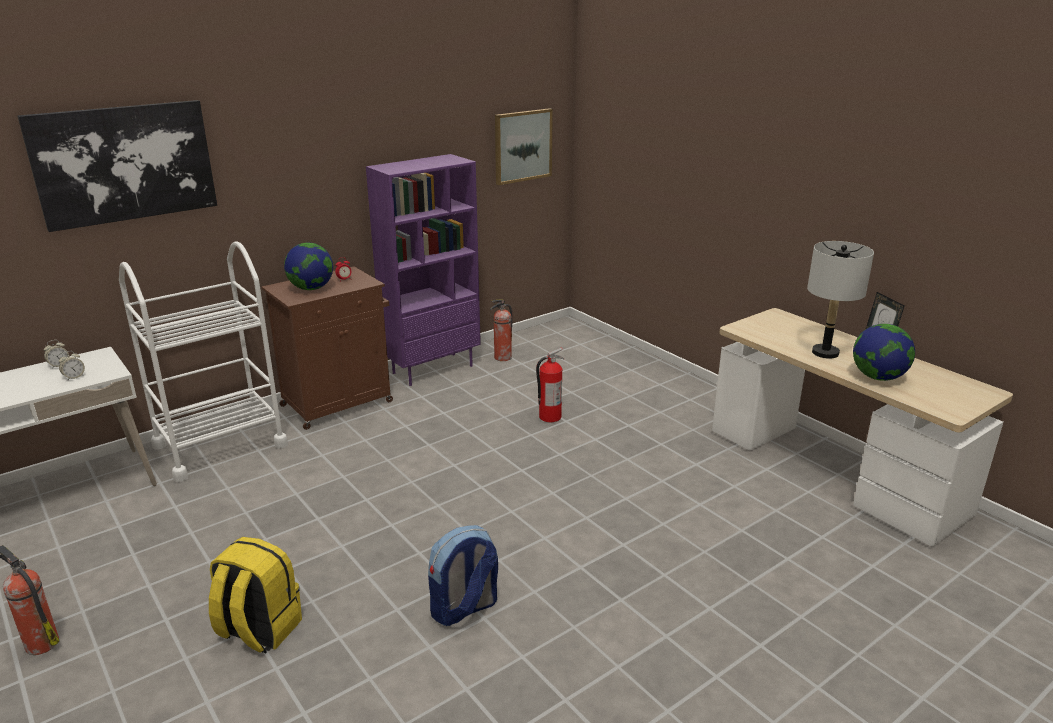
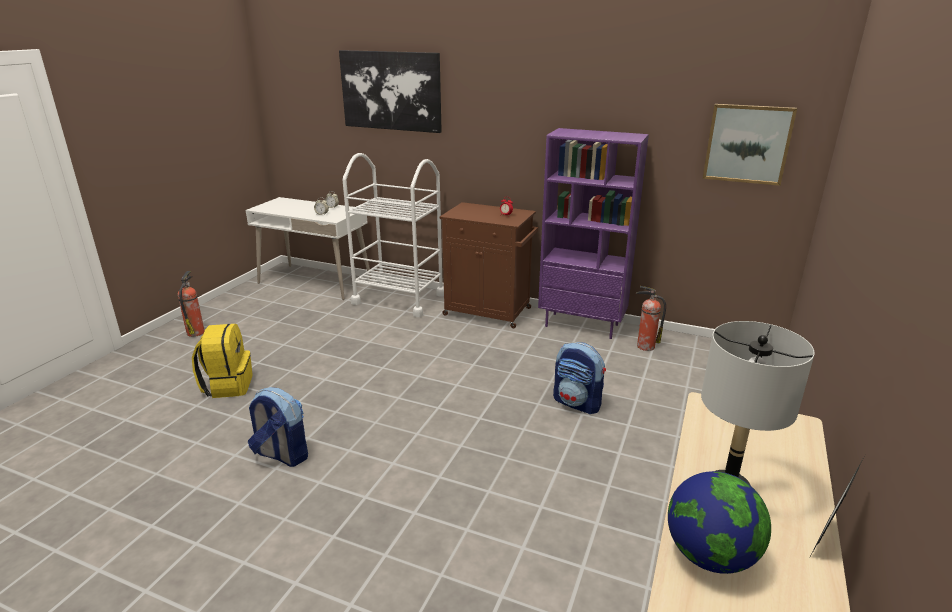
camera: 60 degrees right, 0 degrees up
(311, 288) = (476, 212): globe -> none
(549, 417) = (577, 403): fire extinguisher -> backpack

